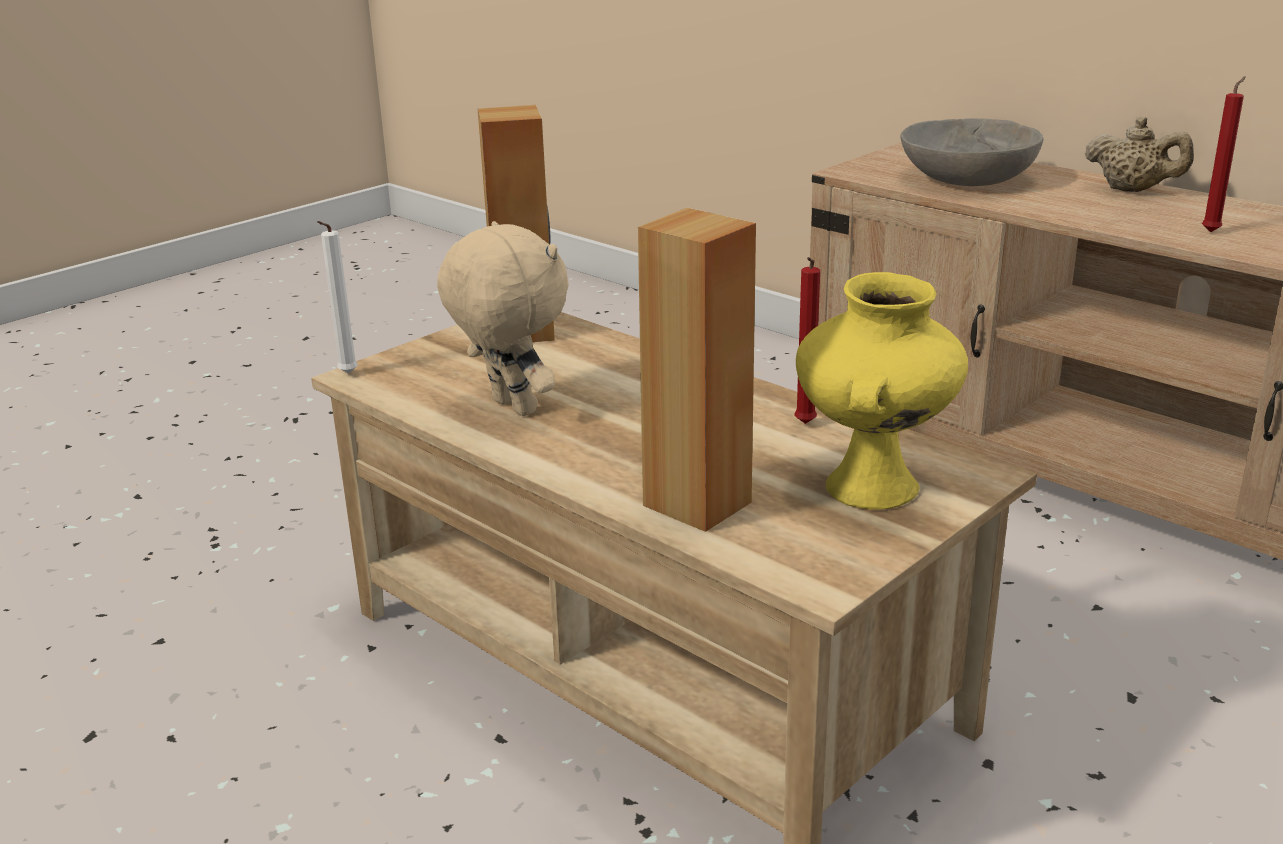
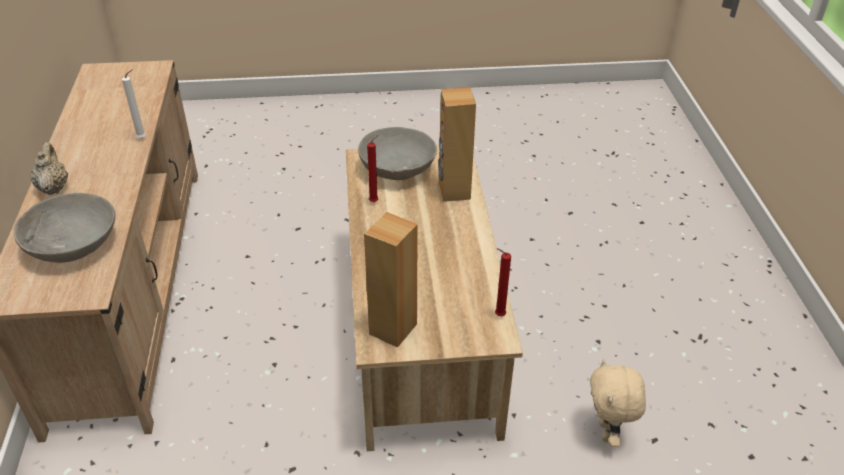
camera: 140 degrees left, 15 degrees up
(346, 375) = (505, 342): white candle -> white candle (143, 138)
(510, 407) = (459, 272): beige plush toy -> beige plush toy (608, 432)
(874, 488) = (398, 168): yellow vase -> grey bowl
(1212, 231) = (116, 147): red candle -> red candle (498, 315)

